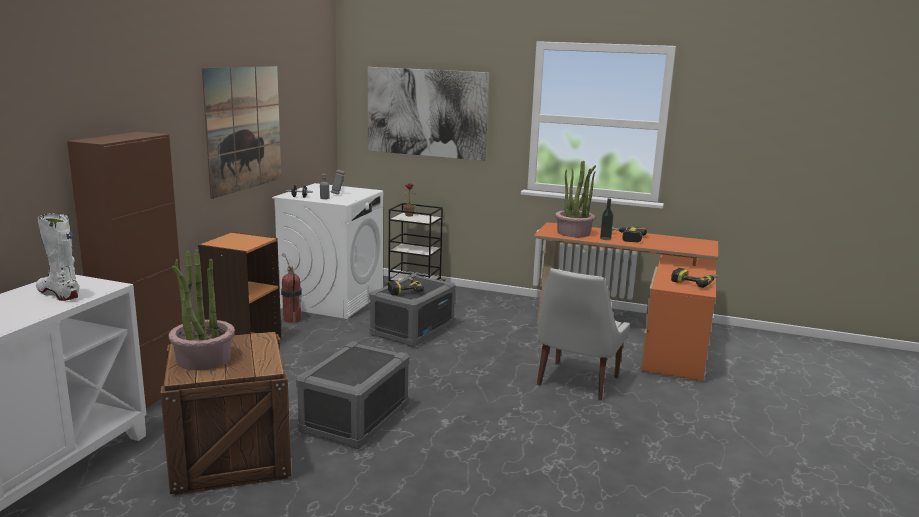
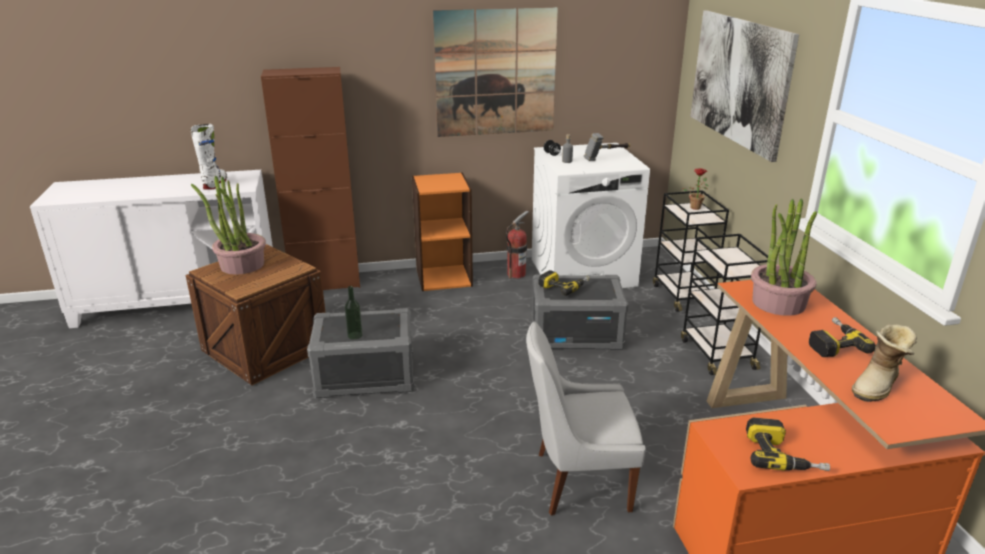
camera: 60 degrees right, 10 degrees up
(493, 304) = (716, 354): none -> black cart
(605, 238) = (796, 329): bottle -> bottle (355, 335)
(671, 243) = (878, 386): none -> boot

